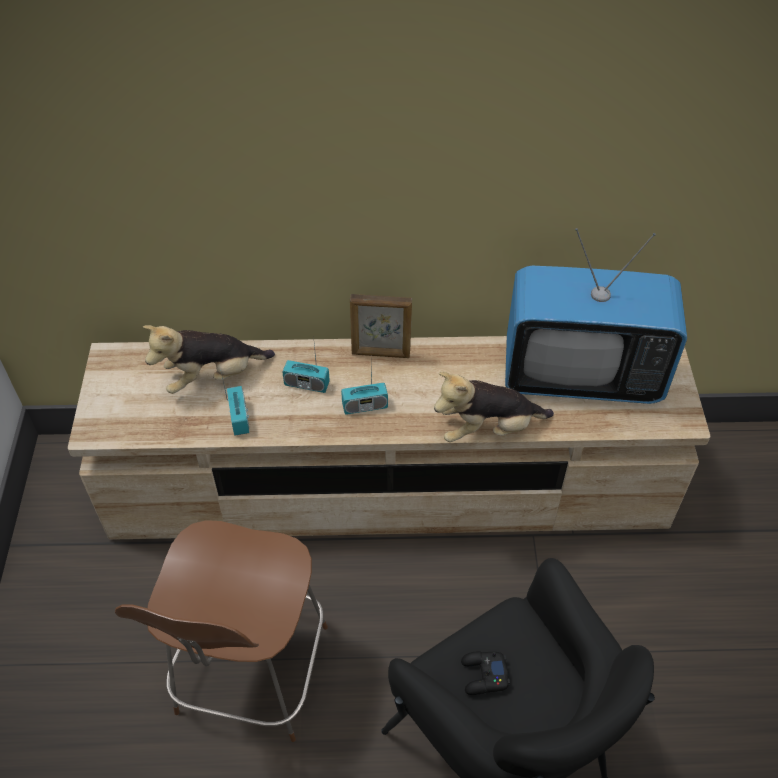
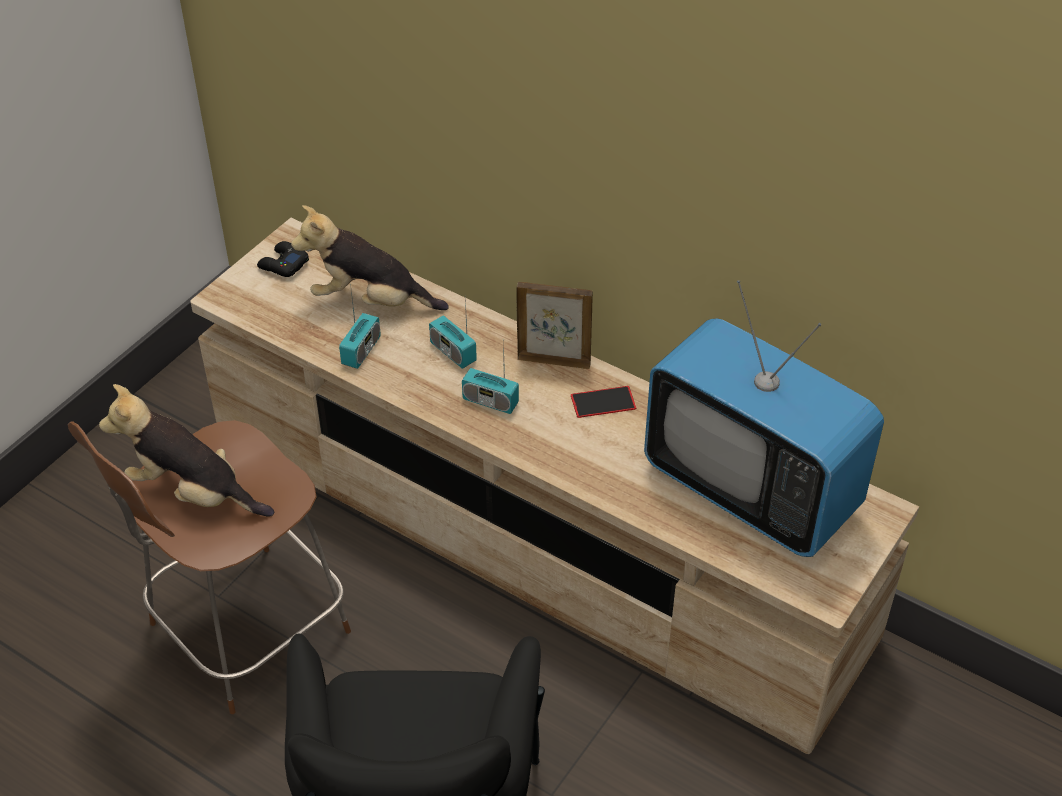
camera: 35 degrees right, 5 degrees down
(381, 354) = (554, 360): picture frame -> picture frame turned 150 degrees clockwise
(439, 366) = (603, 402): none -> phone
(484, 675) = (392, 717): black game controller -> black game controller (283, 264)
(488, 429) = (595, 488): plush toy -> plush toy (192, 492)

